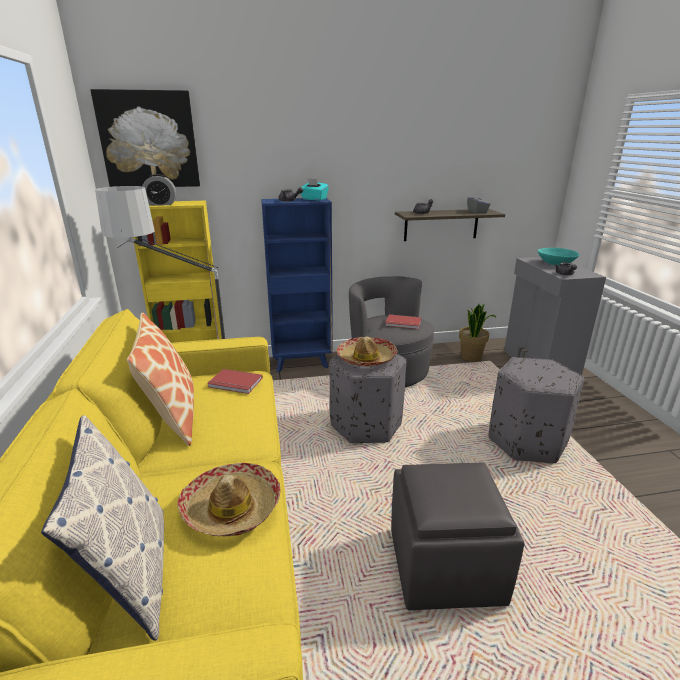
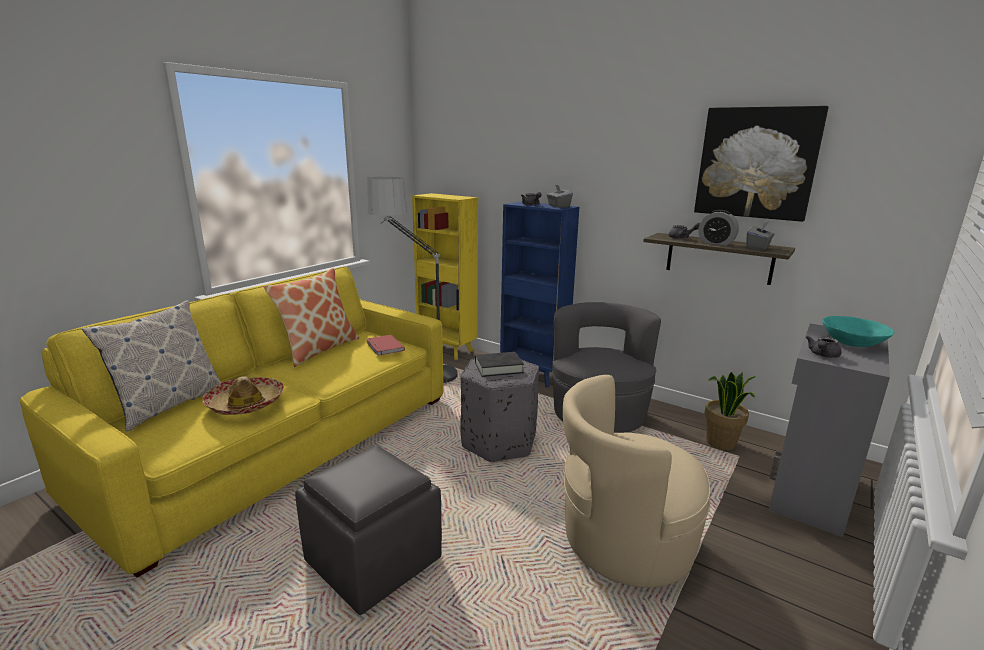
camera: 45 degrees right, 5 degrees down
(149, 140) = (448, 143): picture -> picture (756, 163)
(161, 204) = (437, 196): alarm clock -> alarm clock (716, 243)
(314, 199) = (558, 206): turquoise tissue box -> grey tissue box
(366, 358) = (498, 368): hat -> black book
(403, 323) = (608, 360): red book -> none
(526, 441) = (623, 540): grey ottoman -> beige armchair

